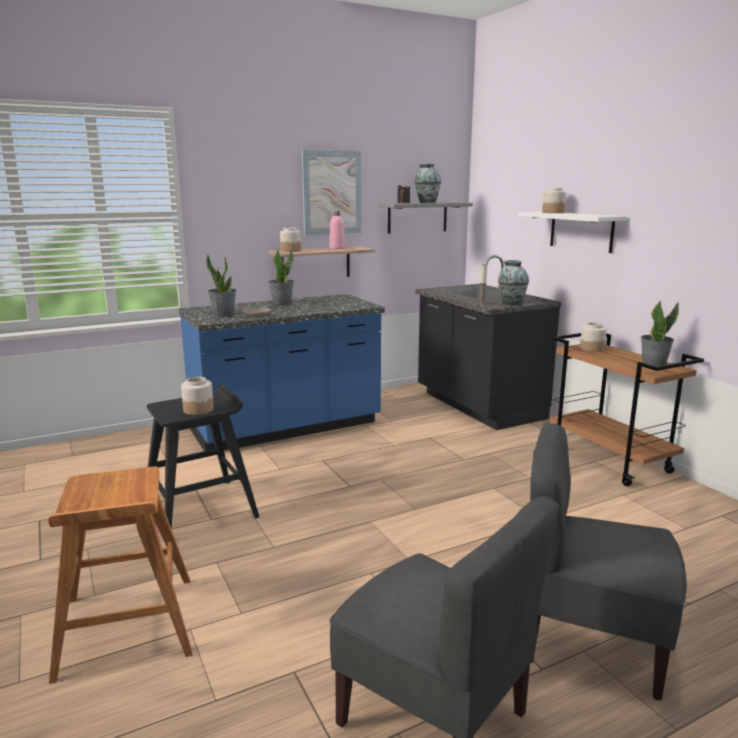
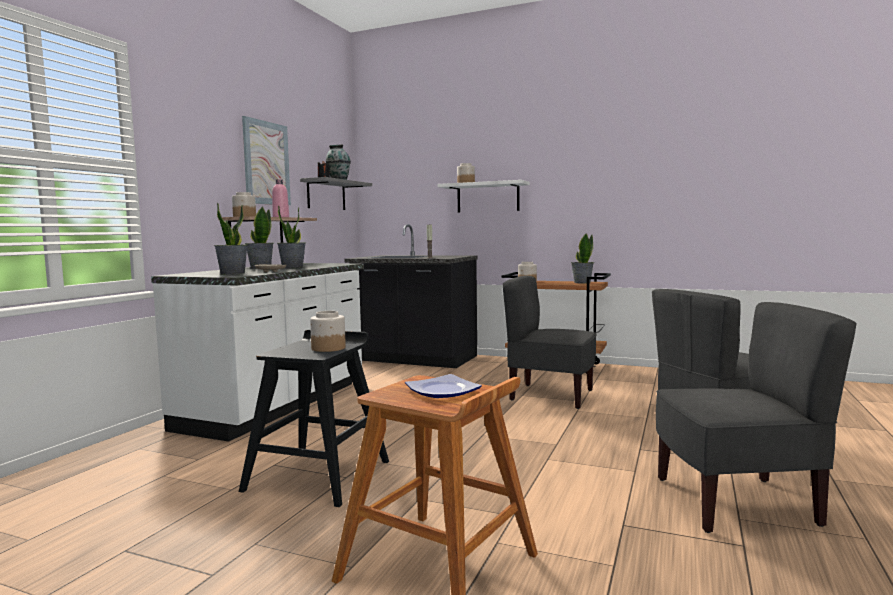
camera: 40 degrees left, 10 degrees down
(116, 492) = (441, 391): none -> plate
(287, 428) = (277, 405): blue counter -> white counter
(297, 309) = (292, 268): none -> potted plant
(511, 303) = (450, 257): vase -> none
(522, 500) = (551, 396): none -> grey chair

